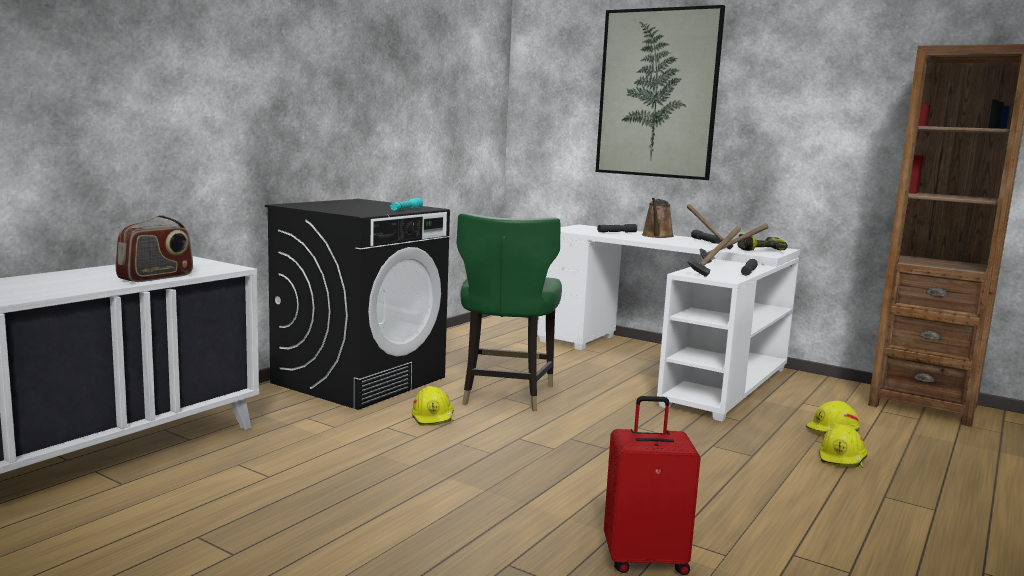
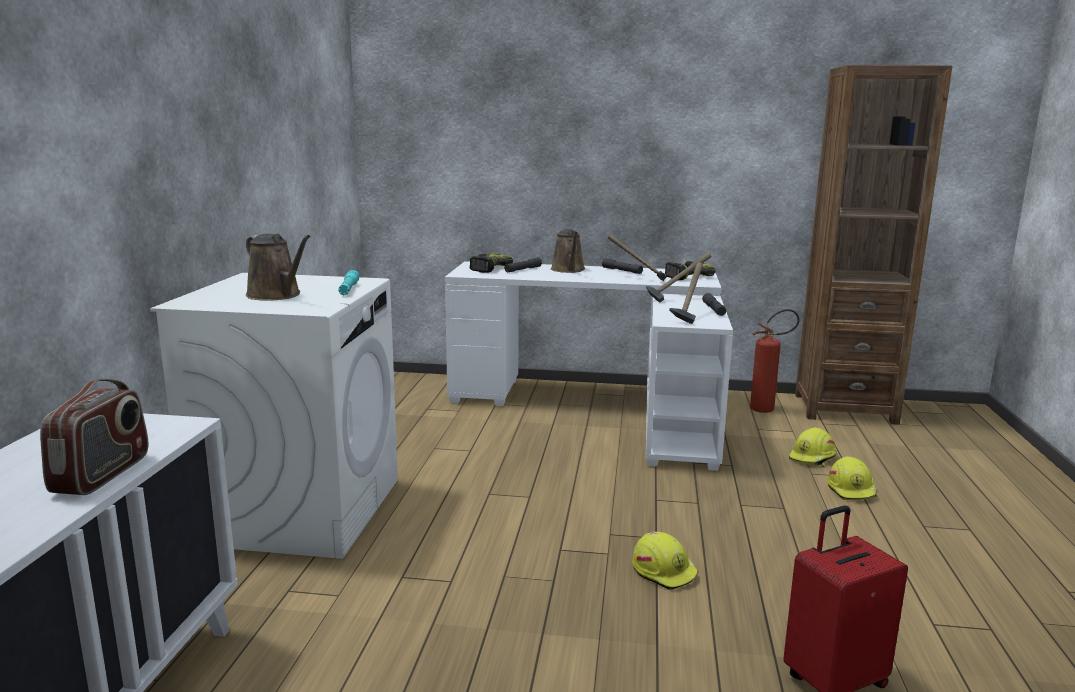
camera: 25 degrees left, 5 degrees up
(352, 207) = (276, 295): none -> brown watering can
(360, 380) = (300, 509): black washing machine -> white washing machine
(433, 417) = (441, 545): yellow hard hat -> yellow hard hat (664, 571)
(504, 394) = (485, 489): green chair -> none
(587, 229) = (486, 268): none -> power drill
(657, 93) = (547, 109): picture -> none
(834, 391) = (768, 408): none -> fire extinguisher

